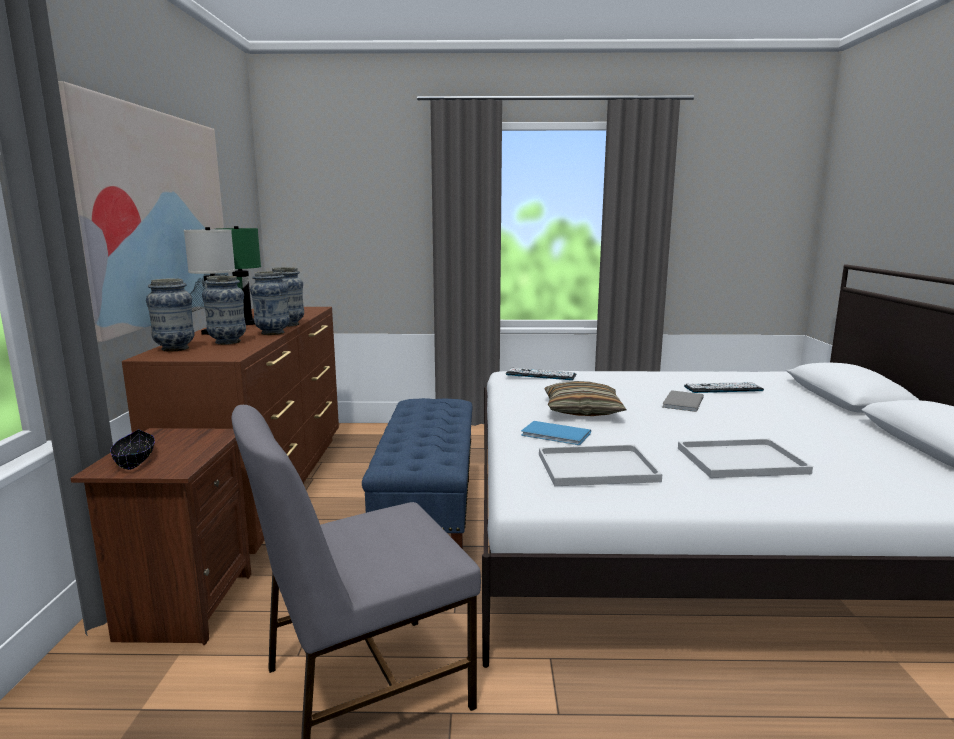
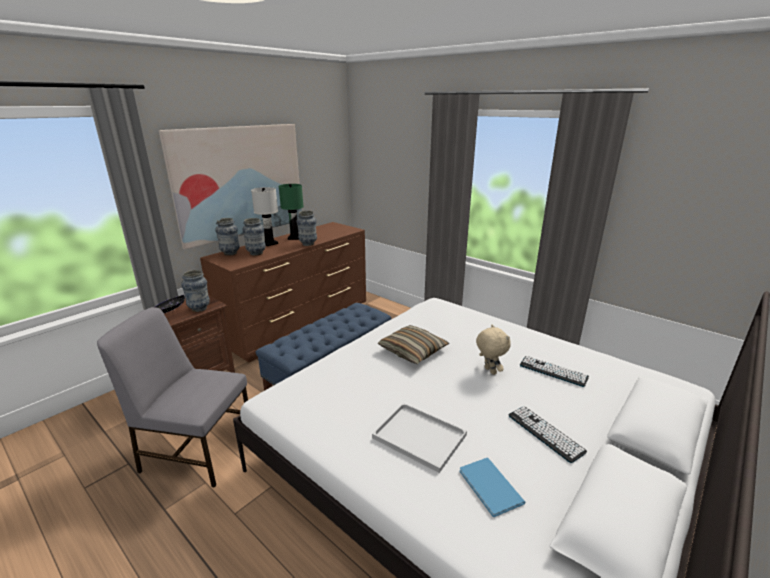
camera: 40 degrees right, 10 degrees up
(273, 333) = (287, 250): vase -> vase (199, 309)
(540, 375) = (445, 311): keyboard -> keyboard (545, 433)
(556, 435) = (360, 364): blue book -> blue book (490, 488)
(598, 467) = (333, 397): white tray -> none
(681, 402) = (489, 371): grey book -> beige plush toy

